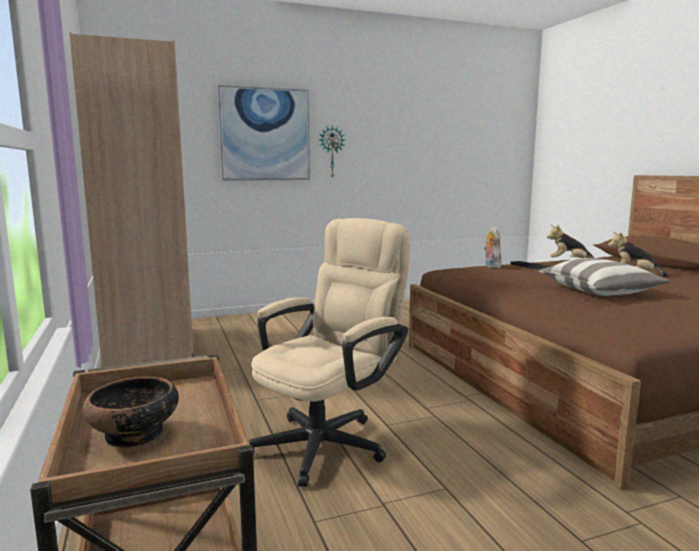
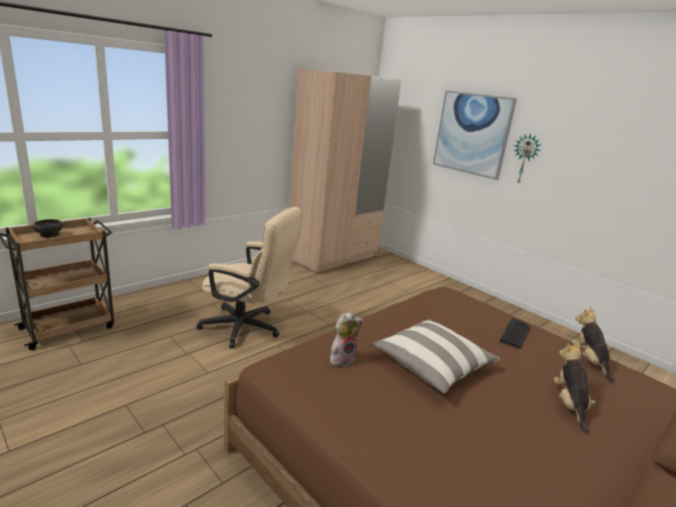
camera: 65 degrees right, 10 degrees up
(491, 266) = (488, 311): plush toy -> plush toy (342, 359)

